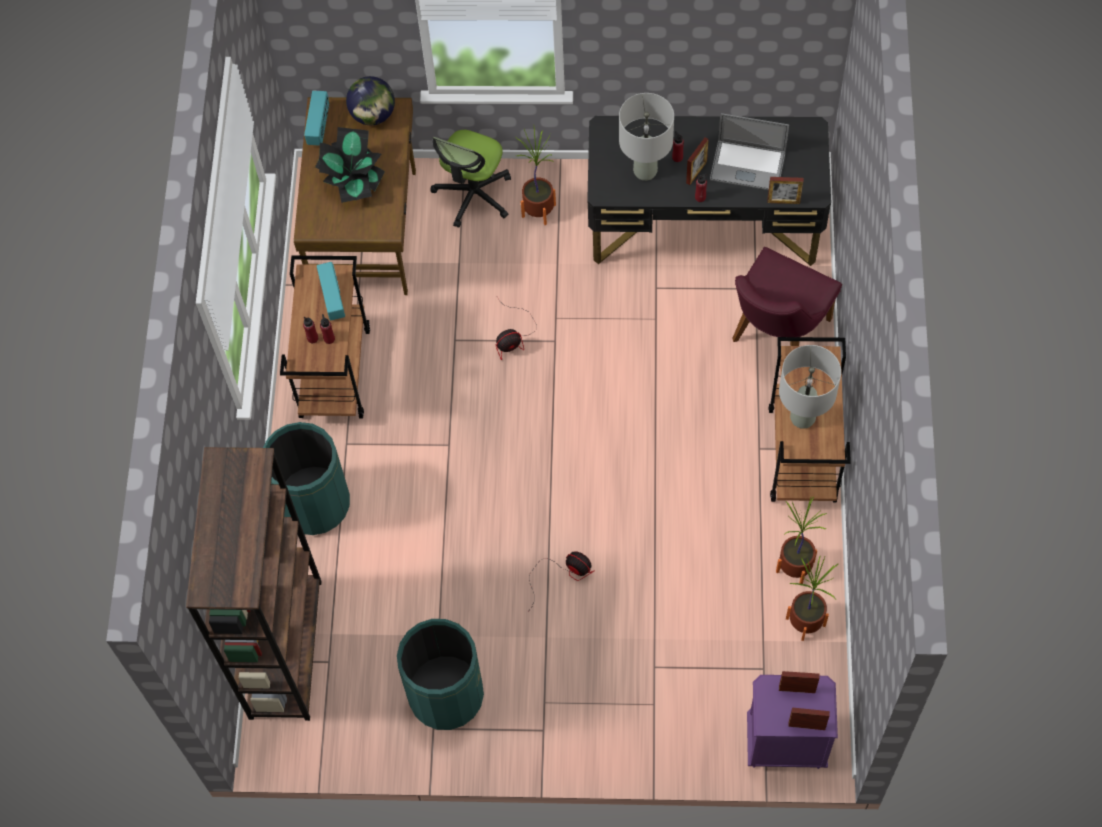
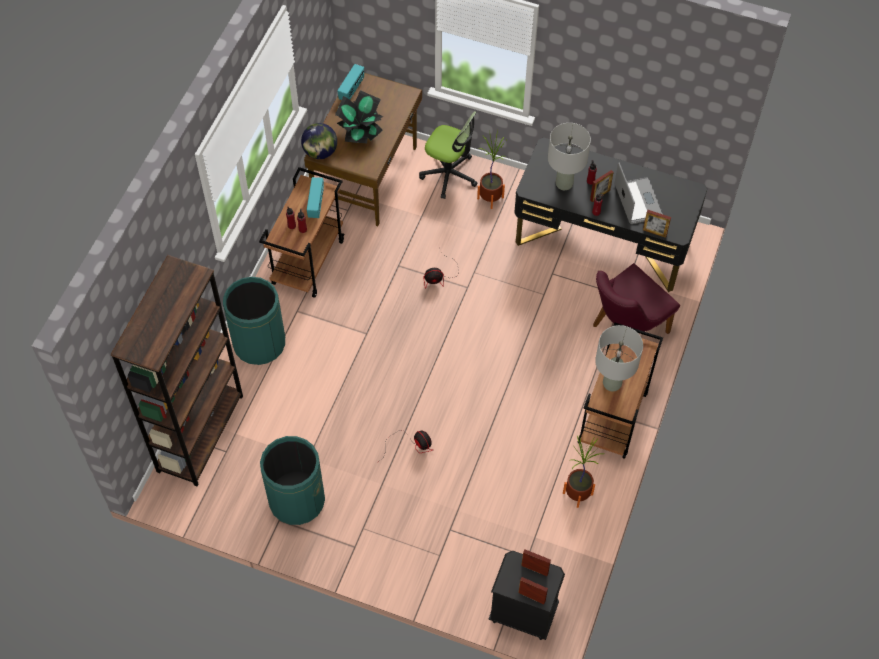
camera: 15 degrees right, 5 degrees down
(373, 115) = (391, 93): globe -> globe (320, 152)
(473, 195) = (449, 174): office chair -> office chair turned 105 degrees counterclockwise
(747, 165) = (638, 201): laptop -> laptop turned 135 degrees counterclockwise
(784, 742) = (523, 613): purple nightstand -> black nightstand
(805, 622) = (570, 534): potted plant -> none

